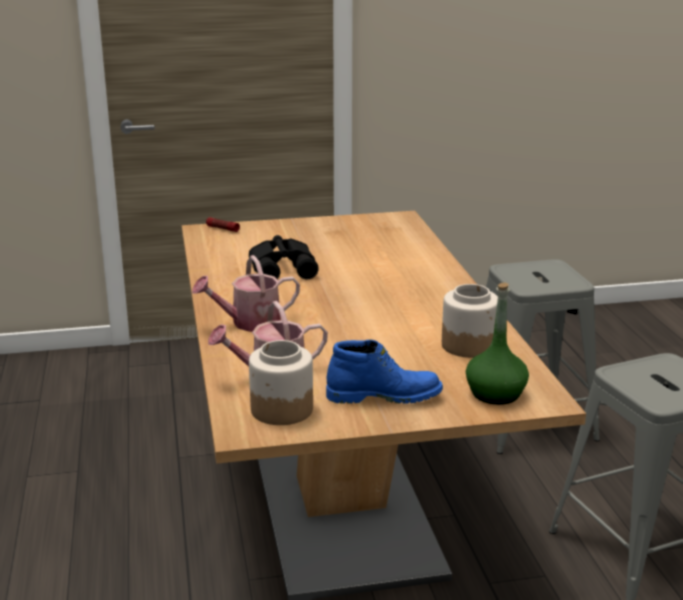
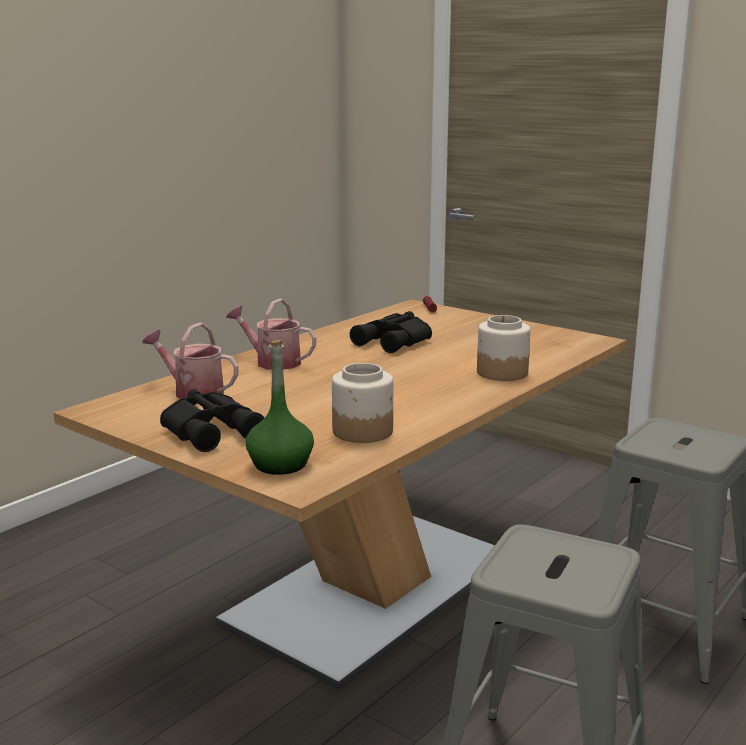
camera: 50 degrees right, 5 degrees down
(281, 409) = (141, 409): jar -> jar (502, 372)
(384, 396) = (213, 431): blue boot -> black binoculars

